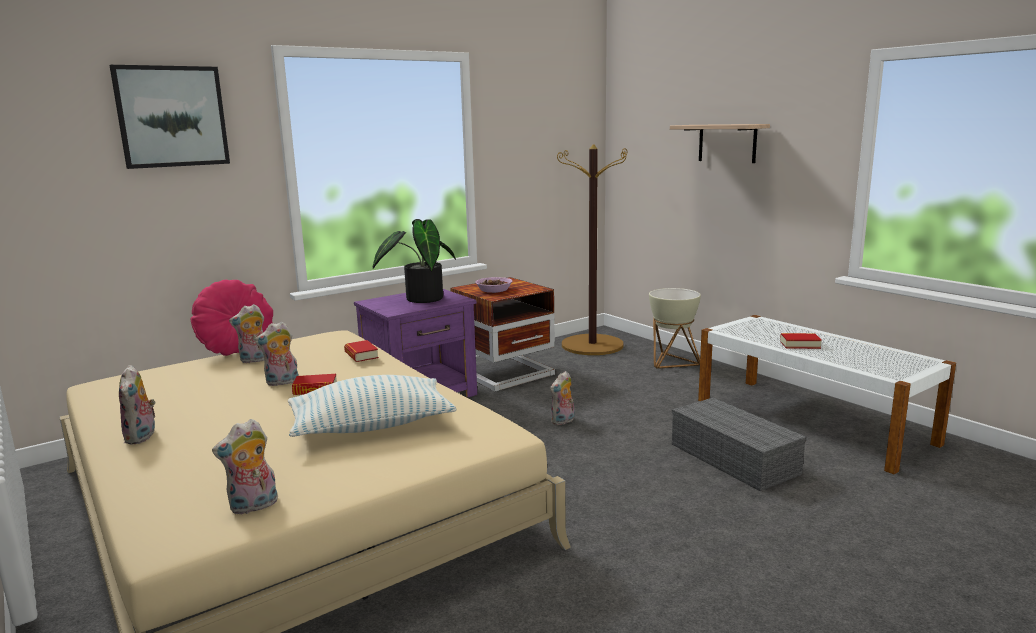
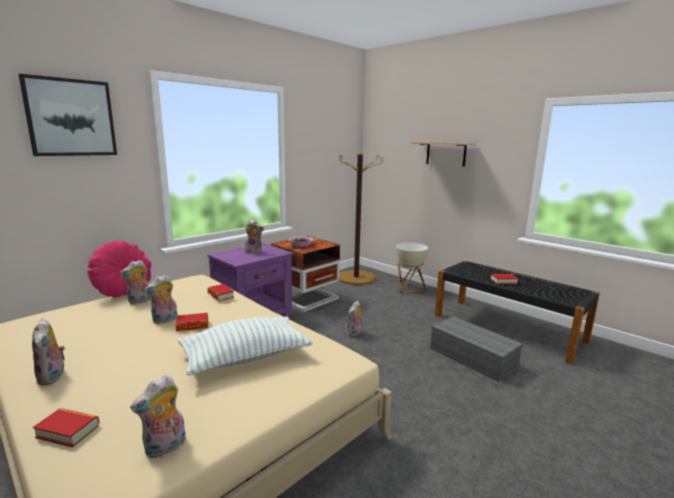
camera: 10 degrees left, 0 degrees up
(153, 486) = (68, 431): none -> book
(420, 298) = (254, 252): potted plant -> plush toy
(811, 421) = (507, 328): white bench -> black bench

